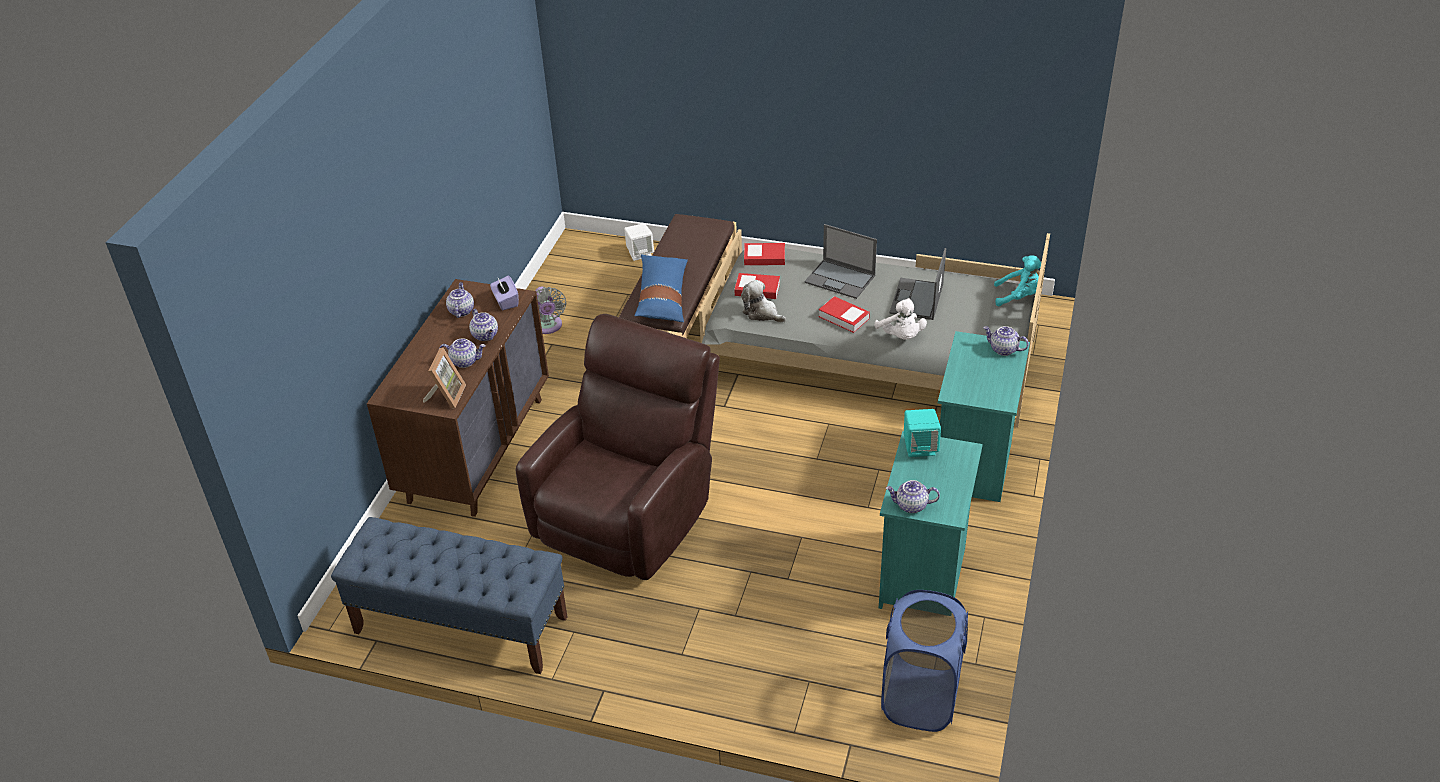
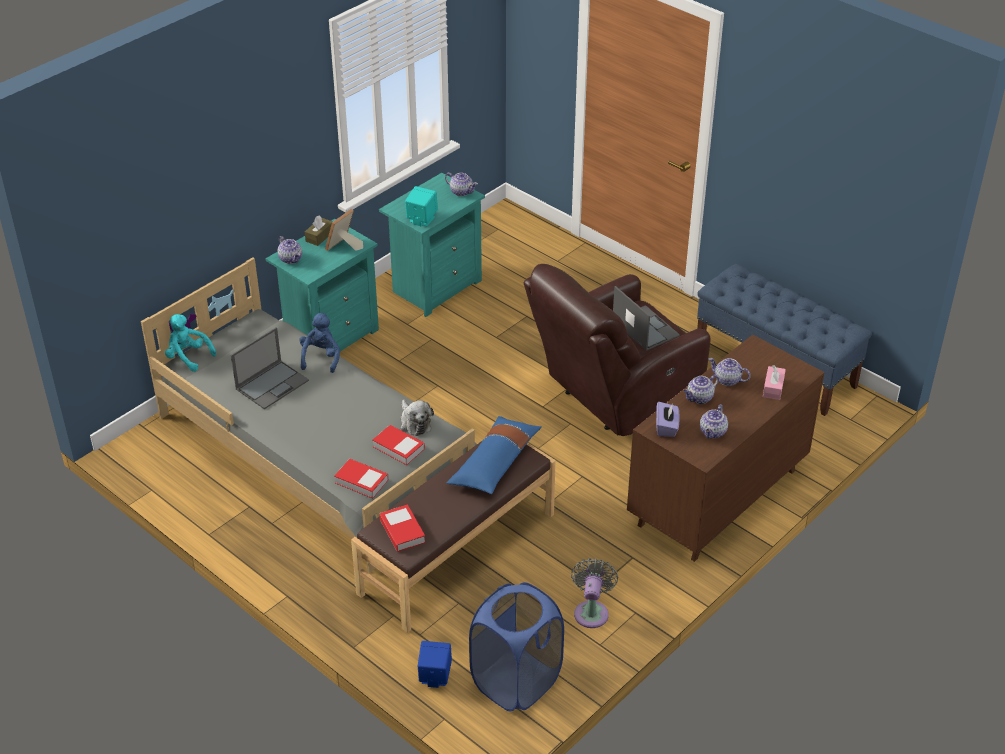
camera: 155 degrees left, 0 degrees up
(416, 369) = (773, 388): none -> pink tissue box
(446, 396) = (753, 355): picture frame -> picture frame (343, 247)
(485, 335) = (699, 398): teapot -> teapot turned 120 degrees counterclockwise
(640, 253) = (434, 676): white speaker -> blue speaker
(840, 279) = (315, 429): laptop -> laptop (644, 328)
(844, 317) = (349, 391): book -> book (402, 531)
(901, 336) = (321, 357): white plush toy -> blue plush toy
(920, 698) = (498, 232): blue laundry basket -> blue laundry basket (516, 681)
(1005, 385) = (319, 236): none -> brown tissue box

